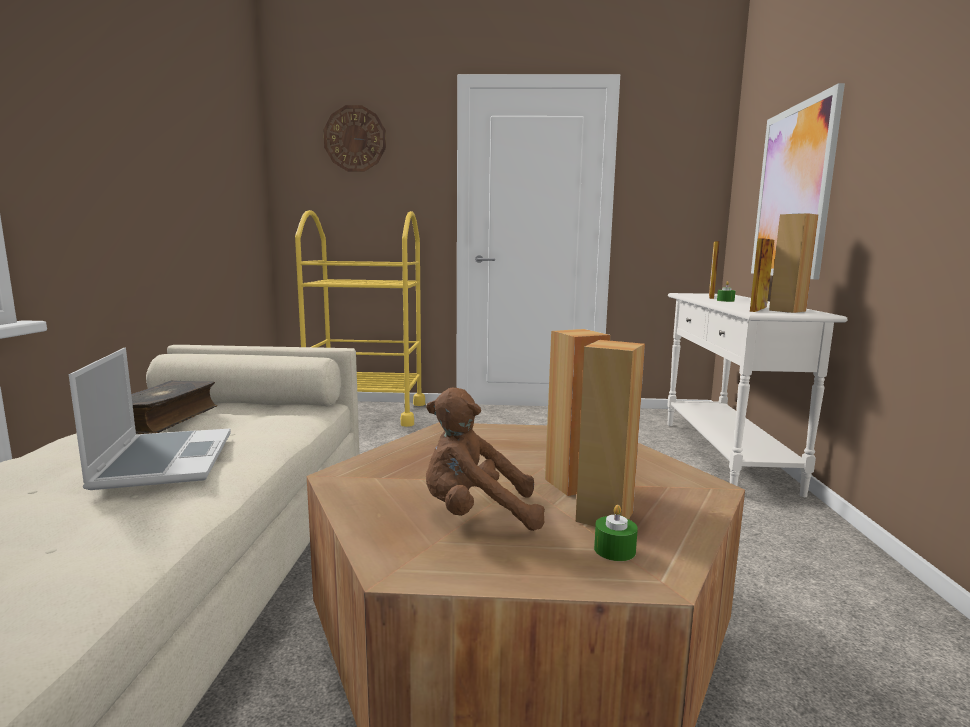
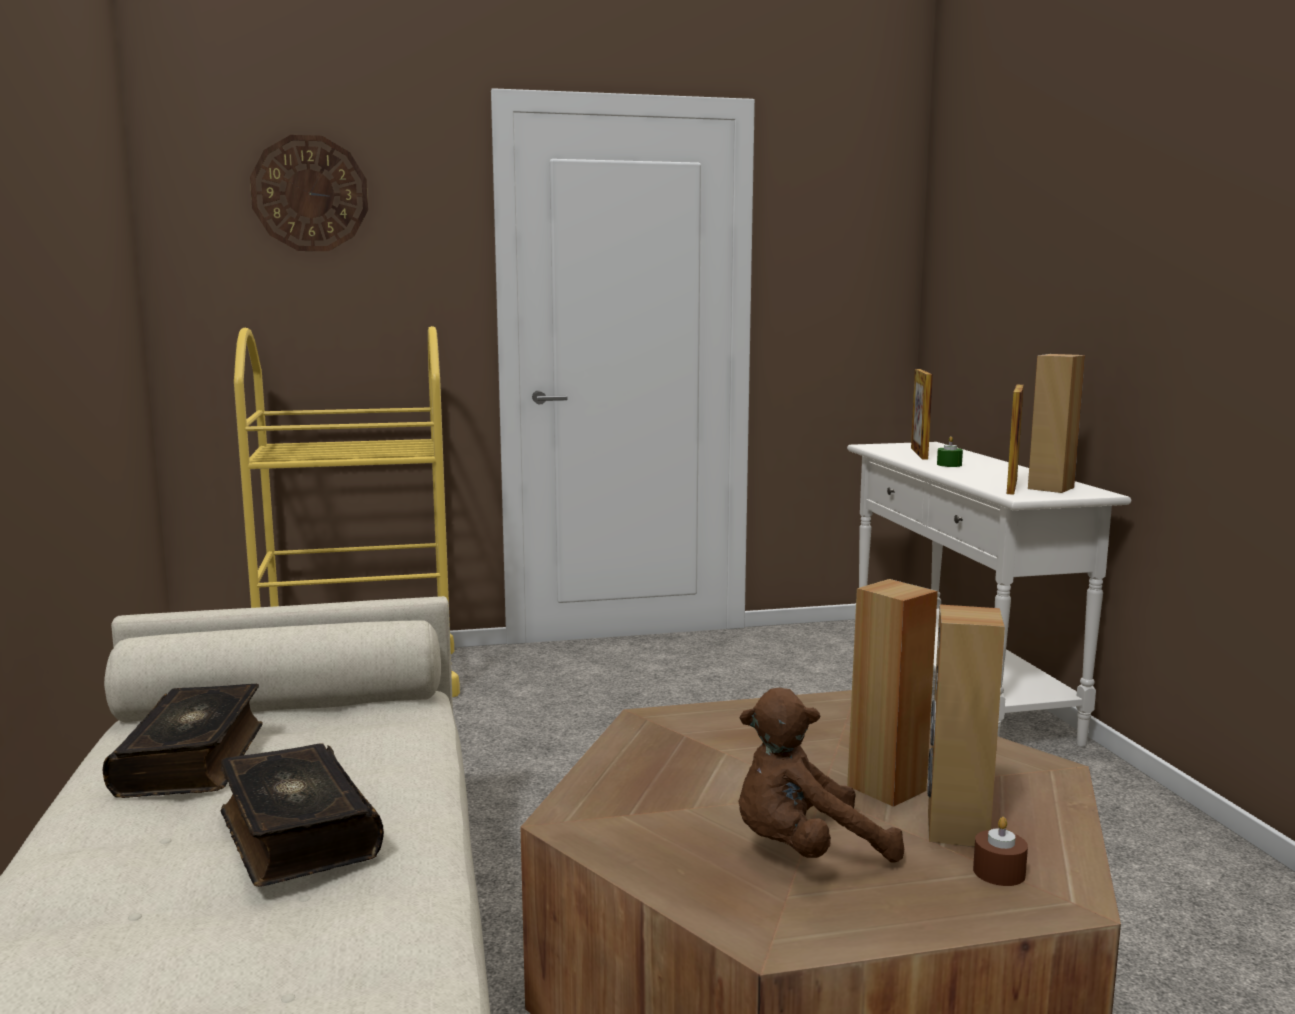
camera: 15 degrees left, 0 degrees up
(164, 460) = (295, 834): laptop -> book
(614, 550) = (999, 872): green candle -> brown candle
(793, 192) = (1032, 306): picture -> none

